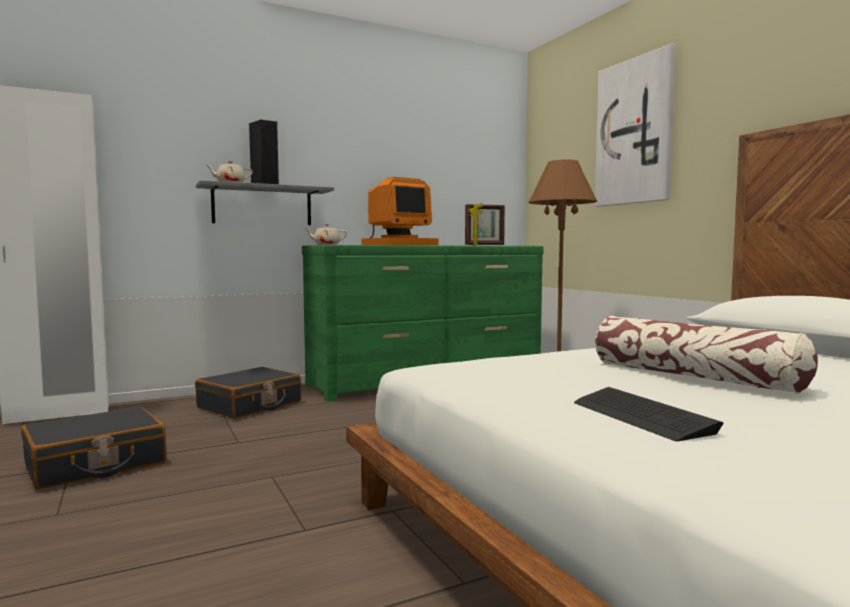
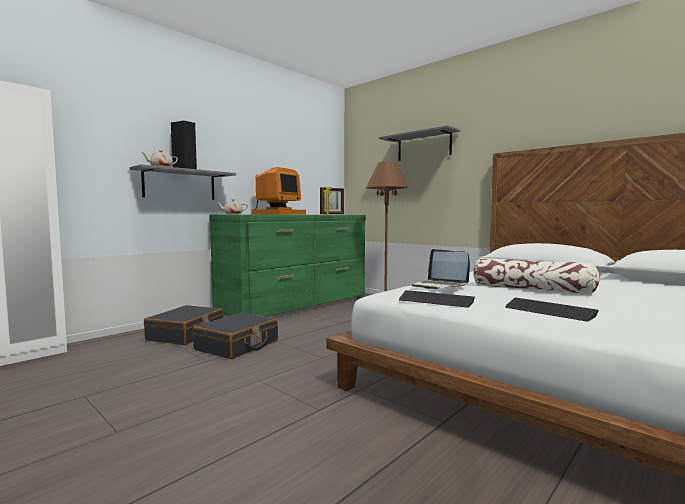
camera: 20 degrees left, 0 degrees up
(96, 464) = (105, 391): black suitcase -> black suitcase (237, 346)
(477, 382) = (435, 301): none -> keyboard
(529, 360) = (439, 286): none -> laptop
(635, 132) = (424, 146): picture -> grey shelf

